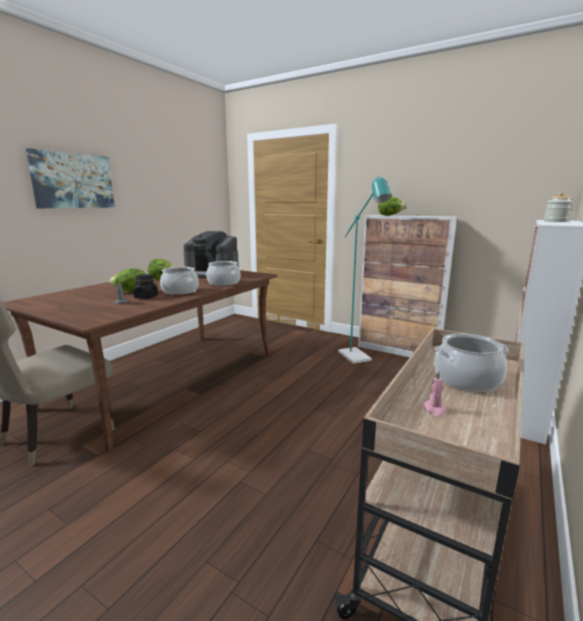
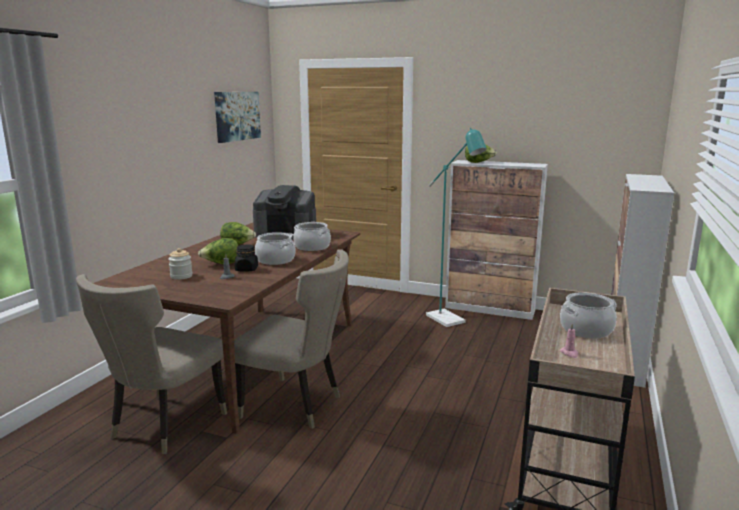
camera: 10 degrees left, 0 degrees up
(73, 181) = (132, 136): picture -> picture (237, 116)
(179, 428) = (296, 405): none -> beige chair
(555, 221) = (643, 179): jar -> jar (181, 276)

